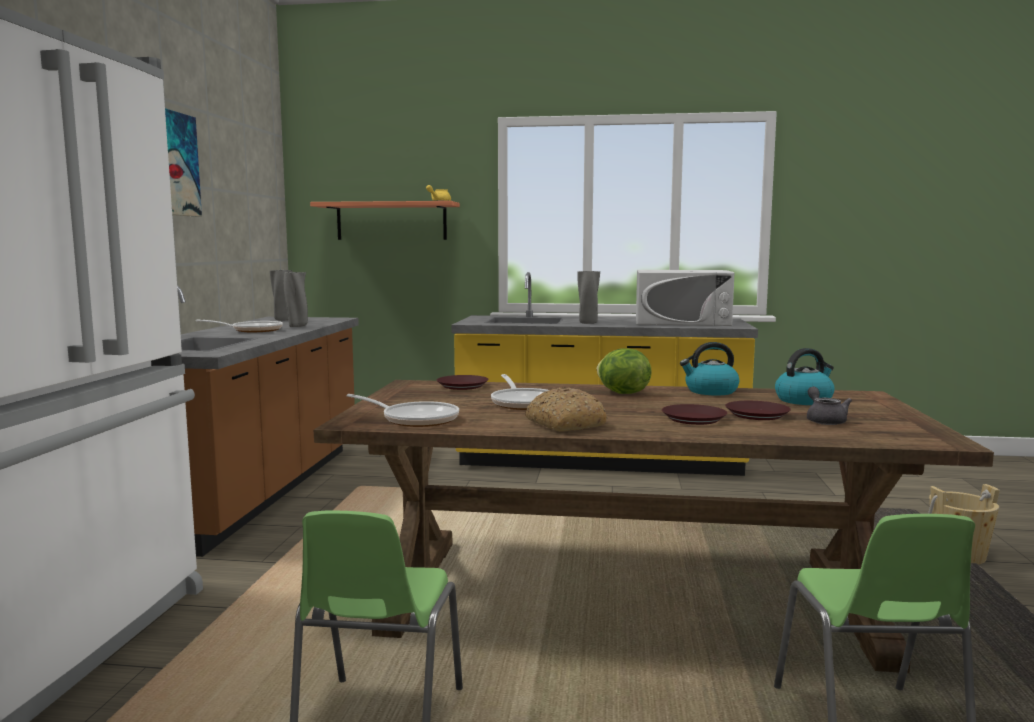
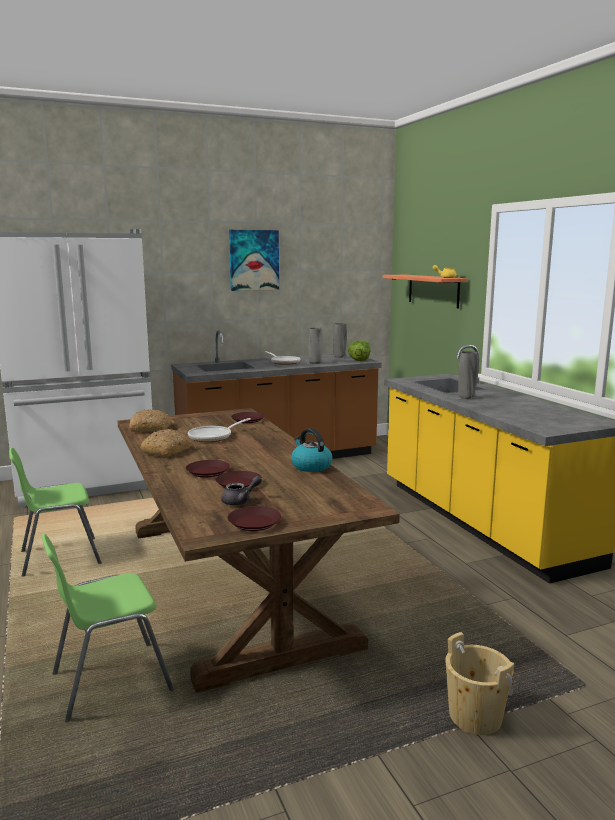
camera: 60 degrees right, 5 degrees up
(415, 419) = (151, 428): frying pan -> bread
(622, 393) = (271, 449): lettuce -> lettuce (359, 360)
(682, 322) = (541, 414): white microwave -> none
(804, 400) = (311, 492): kettle -> none
(903, 424) = (255, 523): none -> brown plate

